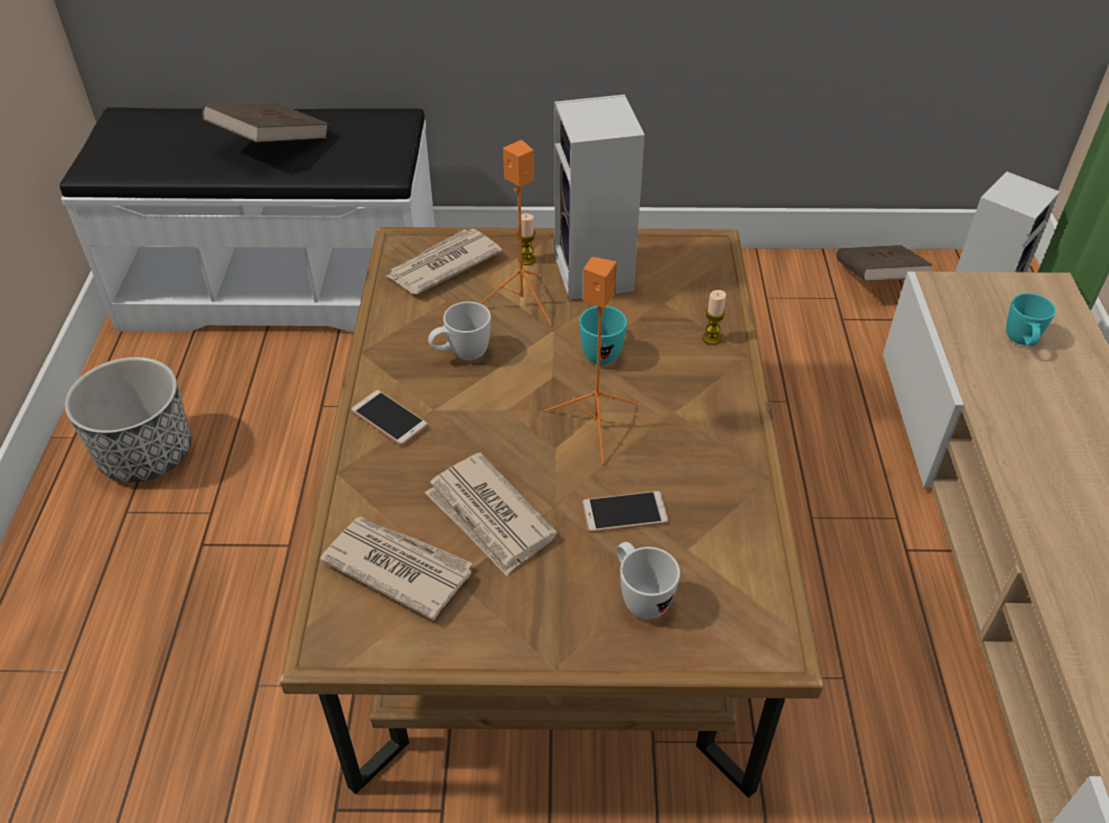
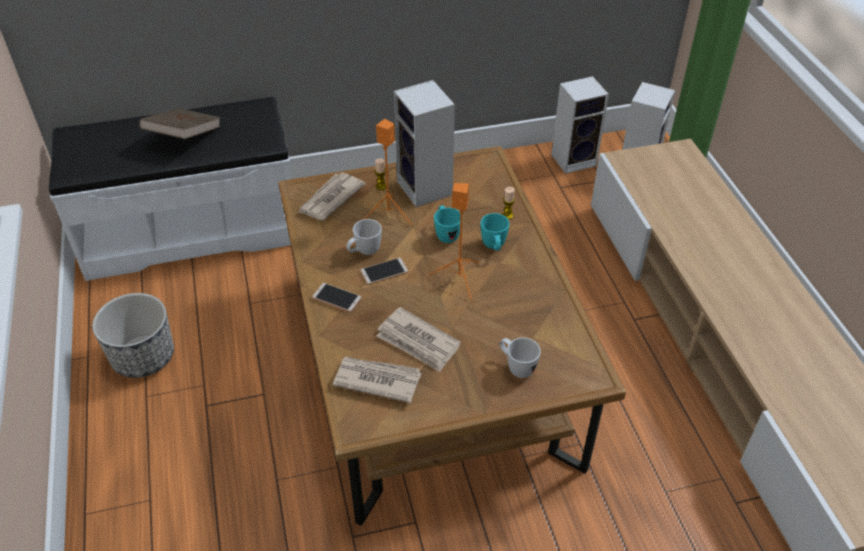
camera: 15 degrees left, 0 degrees up
(624, 513) = (492, 324): phone -> phone (384, 271)
(877, 281) = (575, 159): brown book -> speaker
(1021, 343) = (674, 186): turquoise mug -> turquoise mug (494, 247)

